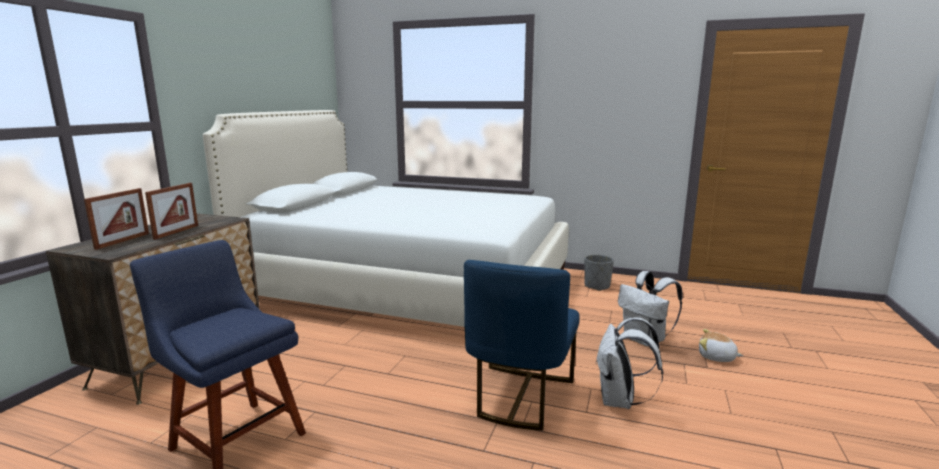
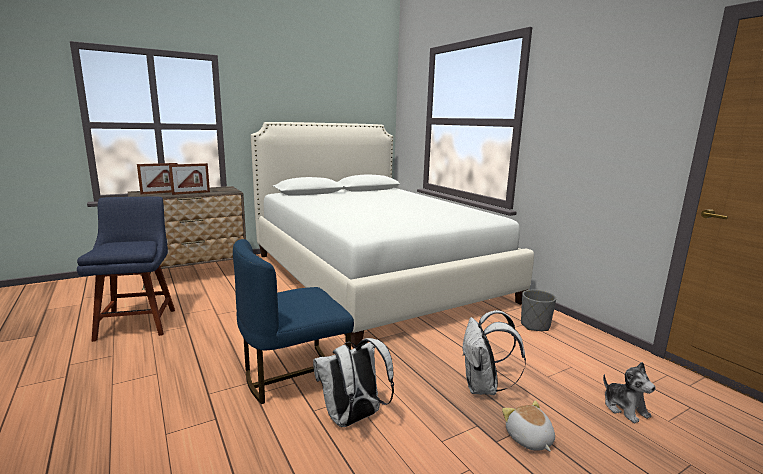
camera: 40 degrees right, 0 degrees up
(719, 317) = (625, 408): none -> plush toy

